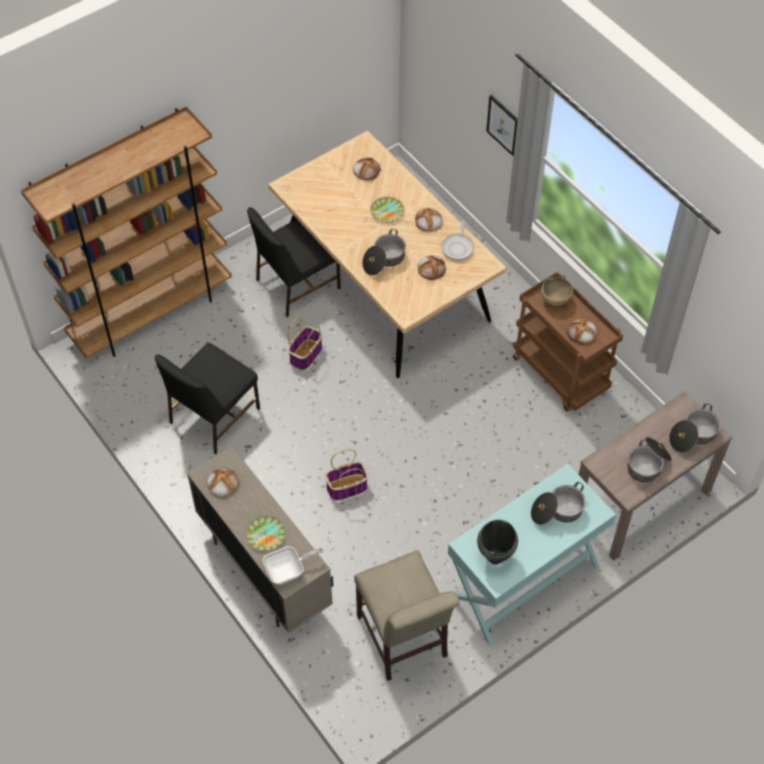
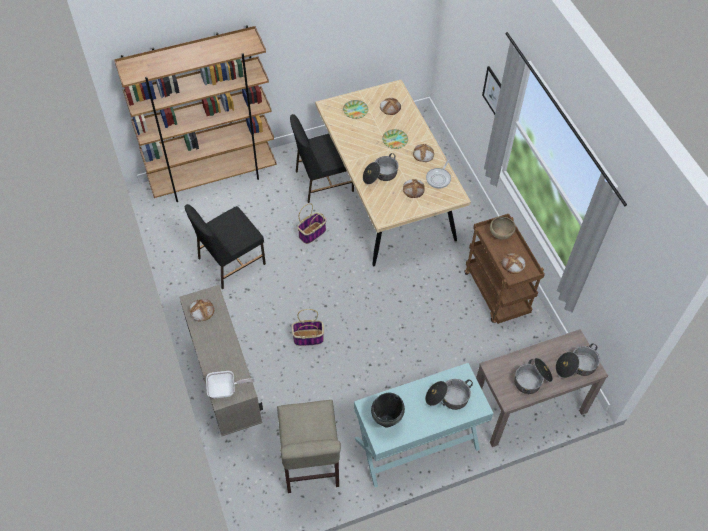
camera: 15 degrees right, 0 degrees up
(265, 534) = (219, 357): plate -> plate (355, 110)

